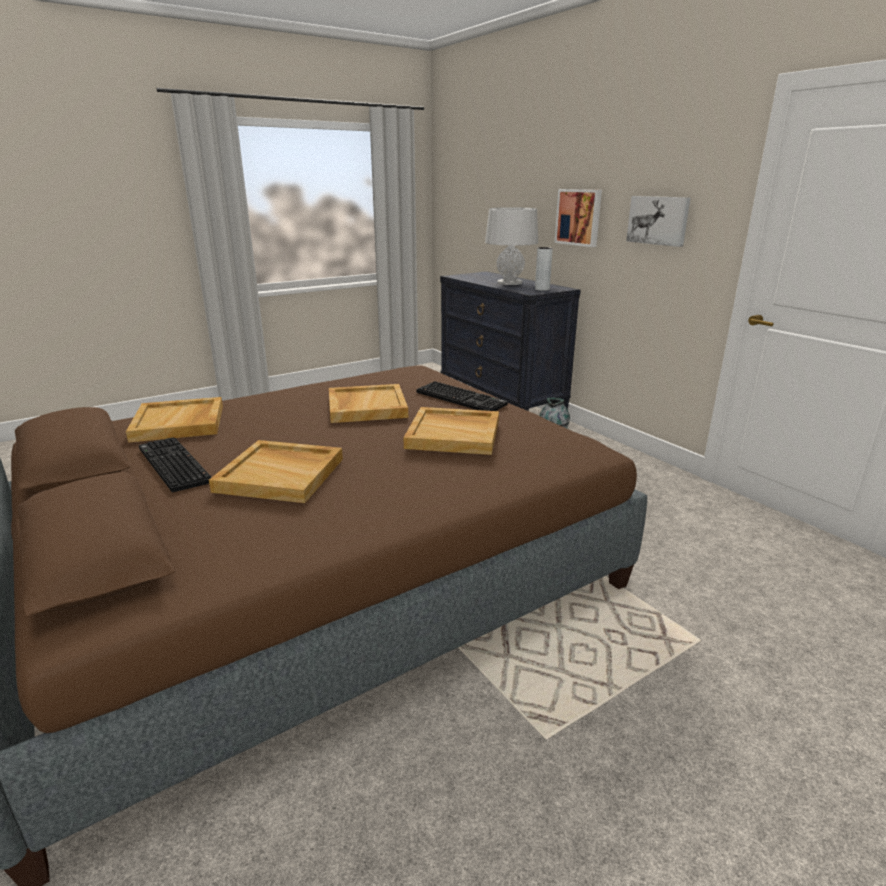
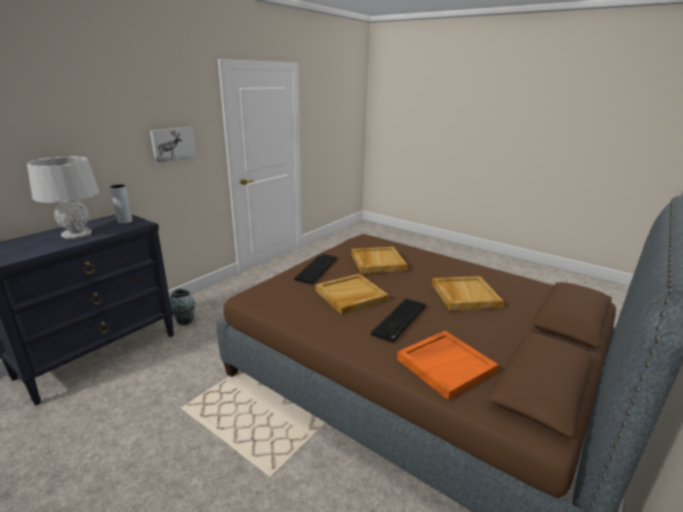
camera: 110 degrees left, 0 degrees up
(171, 465) = (496, 334): keyboard -> keyboard (400, 321)
(179, 423) = (445, 365): beige tray -> orange tray
(579, 217) = (95, 155): picture -> none

